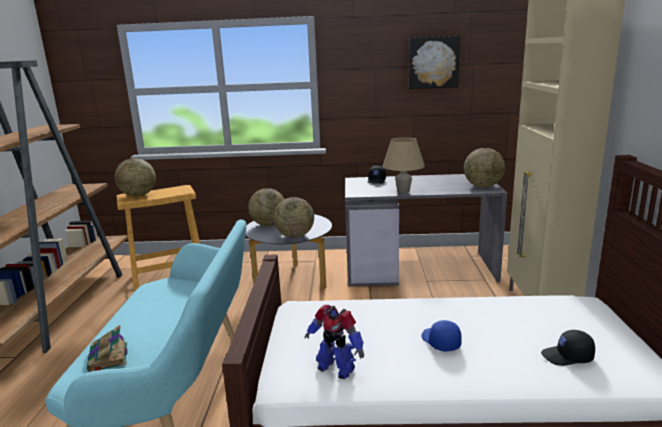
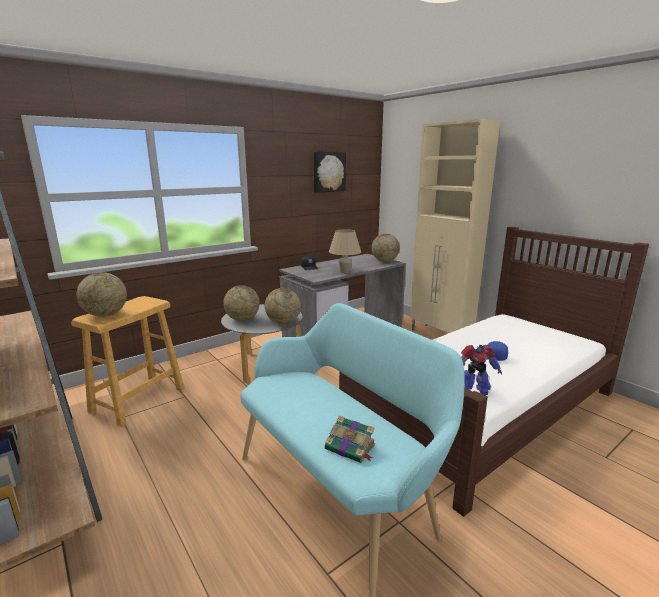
camera: 40 degrees left, 0 degrees up
(567, 357) = (547, 344): black cap -> none

